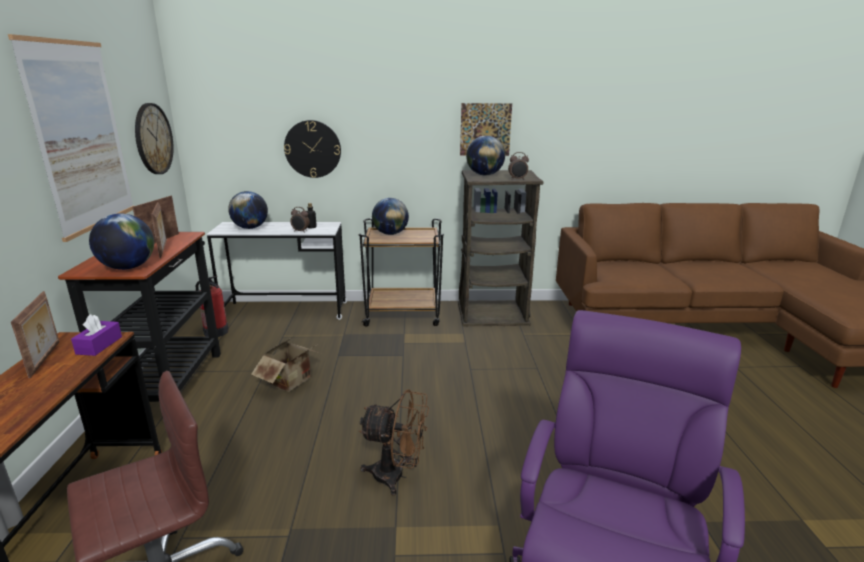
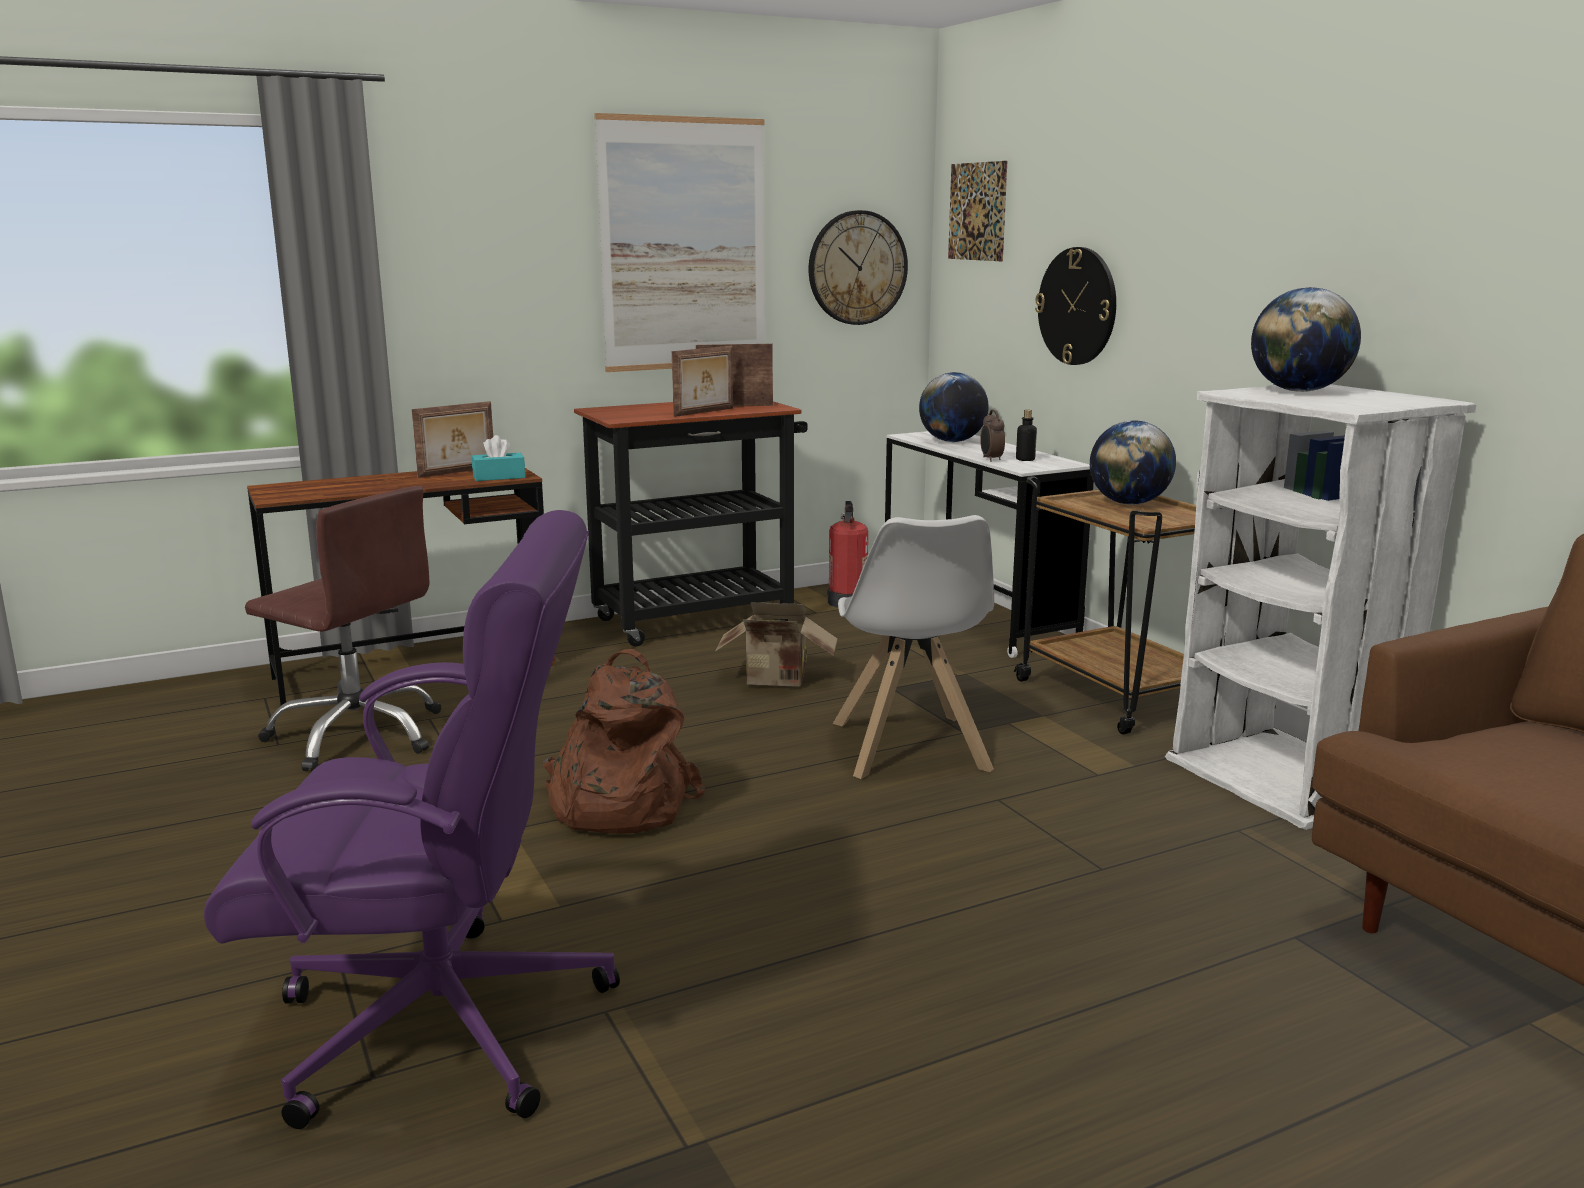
camera: 65 degrees right, 5 degrees down
(99, 345) = (499, 477): purple tissue box -> turquoise tissue box
(128, 267) = (626, 416): globe -> none
(397, 476) = (617, 805): brown fan -> brown backpack
(407, 372) = (910, 749): none -> chair
(485, 129) = (1386, 279): picture -> picture (977, 211)
(493, 314) = (1286, 778): brown bookcase -> white bookcase
(517, 179) = (1314, 404): alarm clock -> none

